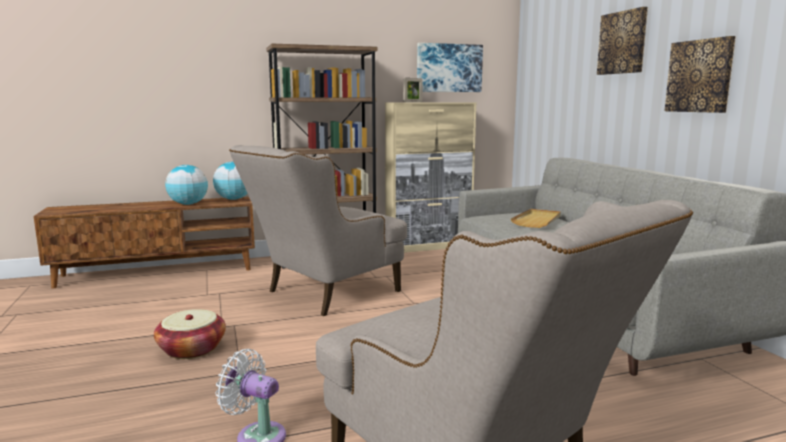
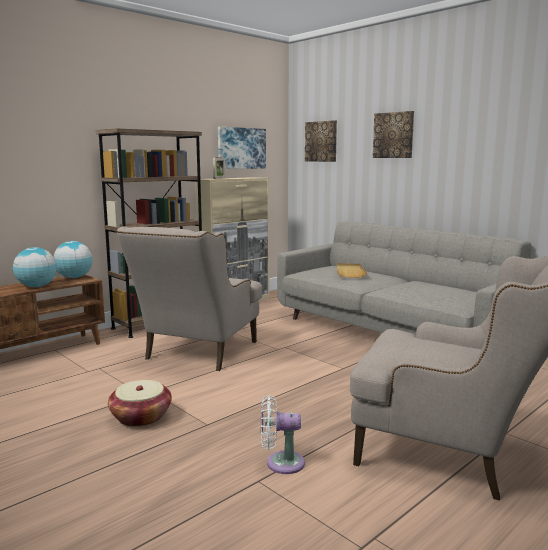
camera: 25 degrees left, 0 degrees up
(700, 76) = (459, 163): picture -> picture (321, 141)

